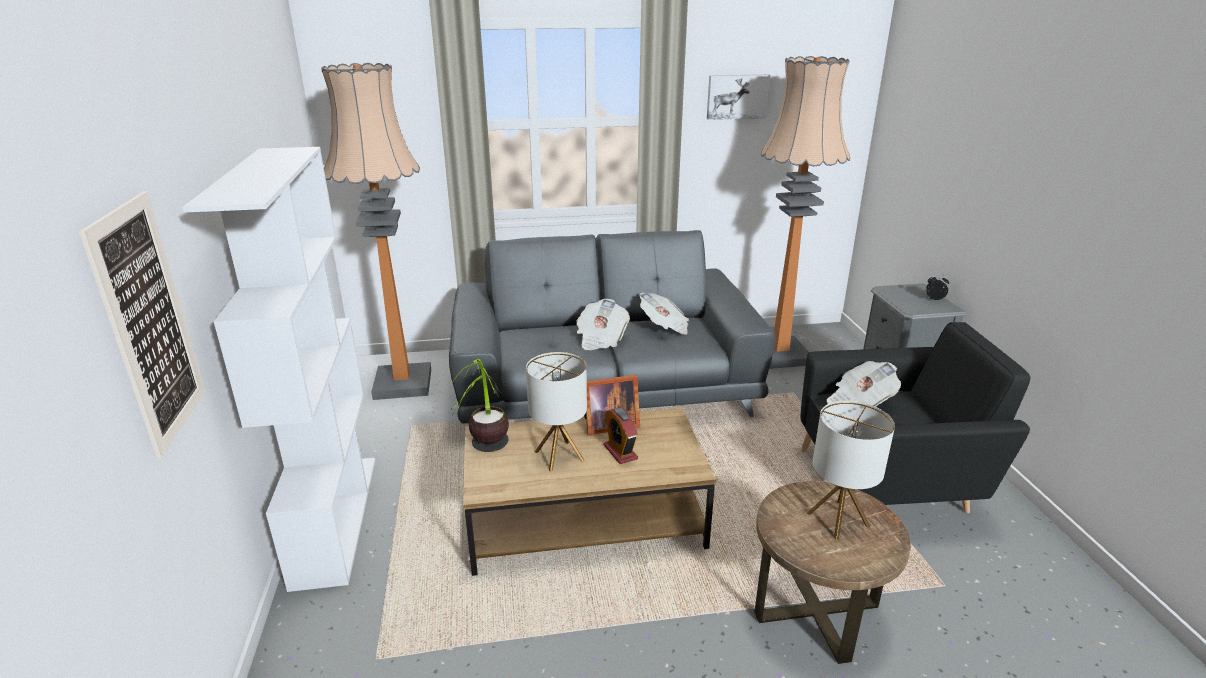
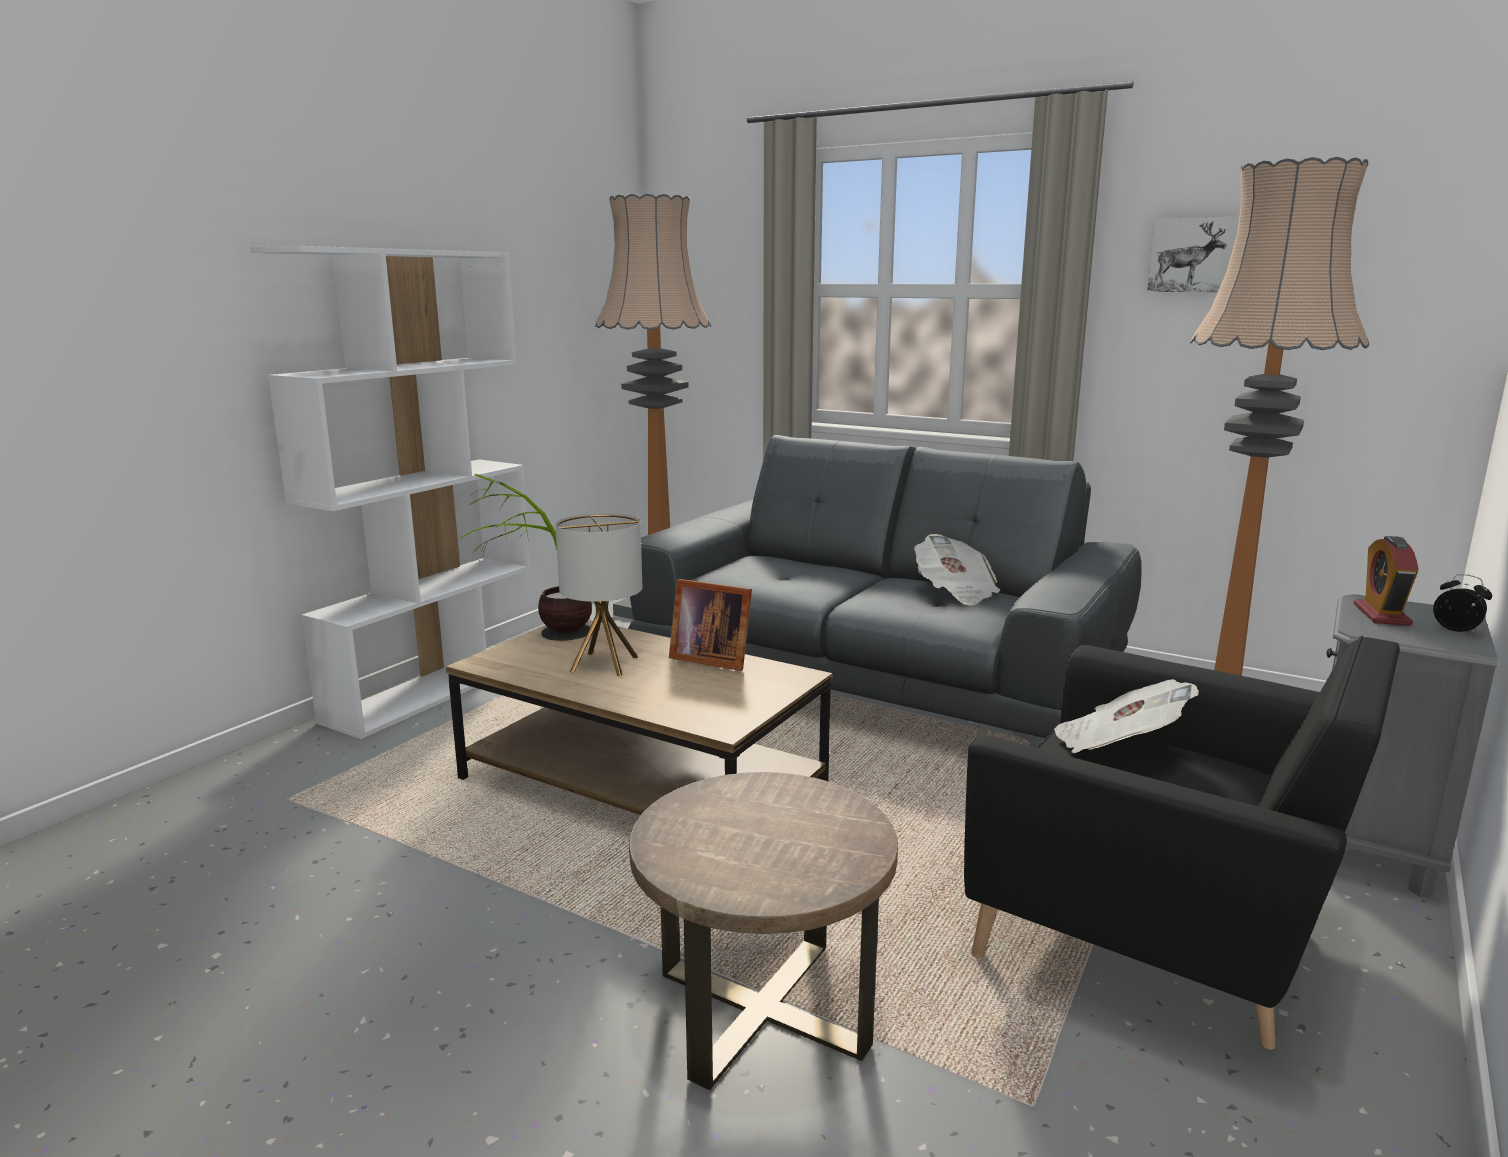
camera: 40 degrees right, 10 degrees down
(149, 324) = (156, 334): picture -> none
(601, 339) = (845, 583): newspaper -> none
(620, 452) = (673, 683): alarm clock -> alarm clock (1381, 615)
(838, 519) = (787, 832): table lamp -> none

